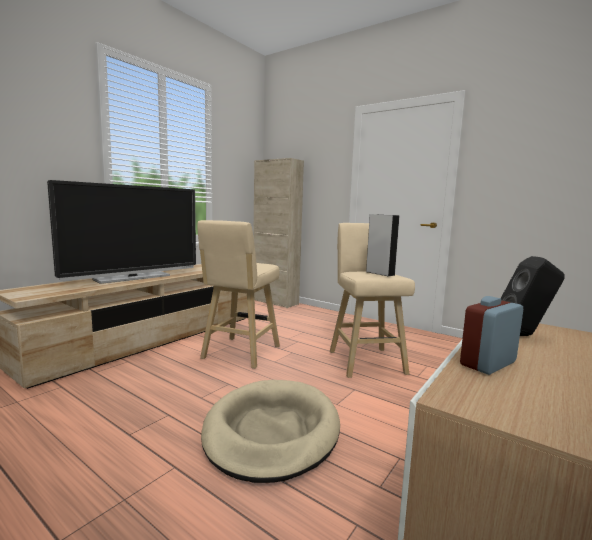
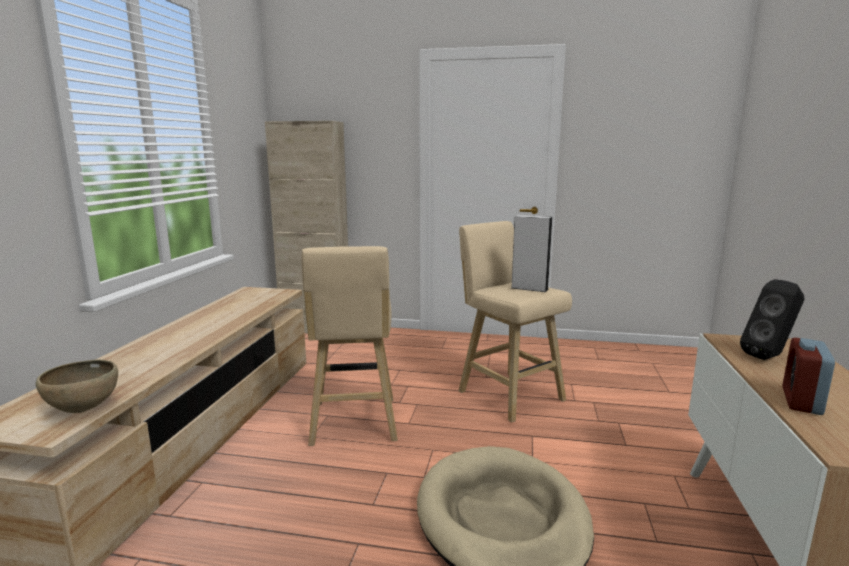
camera: 25 degrees left, 5 degrees up
(53, 292) = (84, 409): none -> brown bowl
(133, 277) = (166, 347): television -> none

